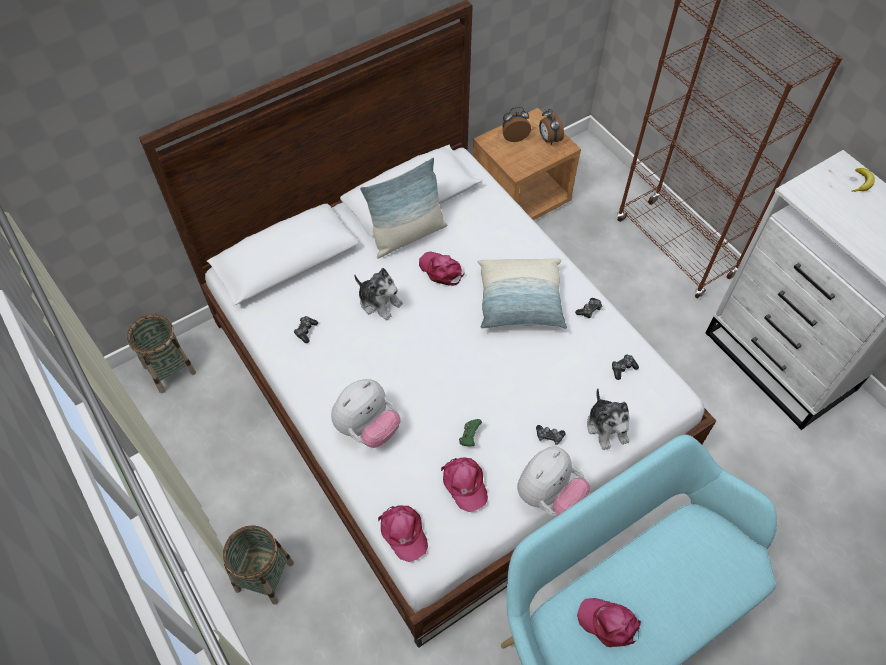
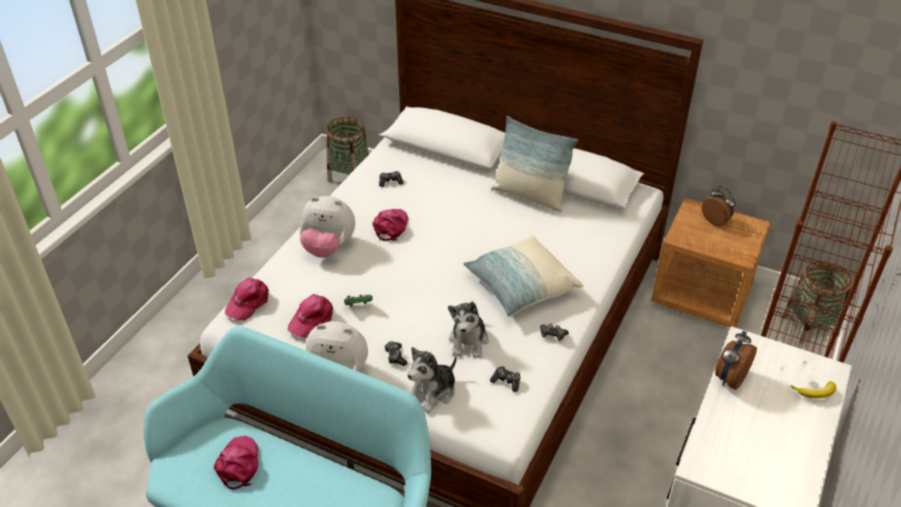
camera: 60 degrees right, 15 degrees down
(264, 576) = (216, 299): basket -> basket (809, 326)
(379, 302) = (449, 207): plush toy -> plush toy (469, 341)
(441, 270) = (511, 227): pink cap -> pink cap (391, 226)
(548, 139) = (739, 243): alarm clock -> alarm clock (729, 378)

